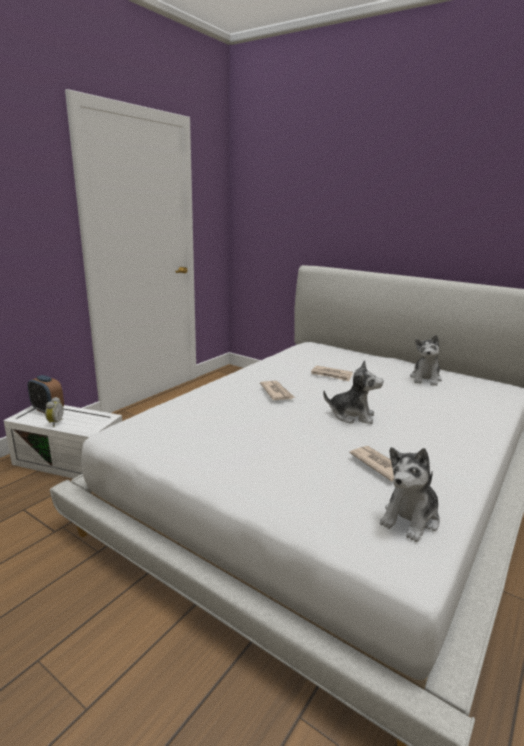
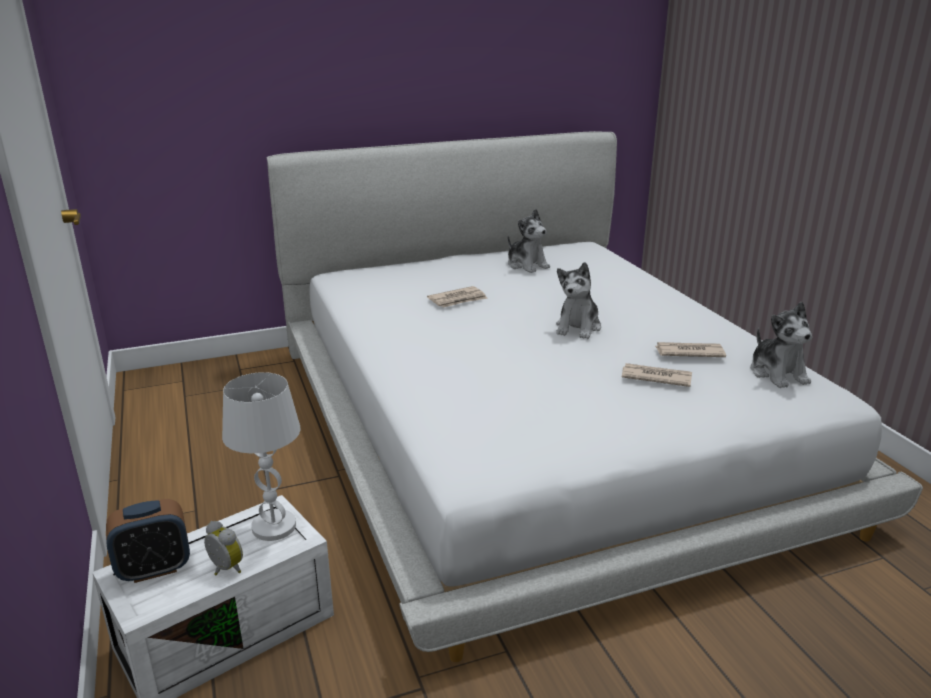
camera: 55 degrees left, 5 degrees up
(94, 422) = (274, 526): none -> white table lamp
(276, 392) = (474, 342): newspaper -> newspaper (655, 377)
(352, 415) = (578, 327): plush toy -> plush toy turned 150 degrees clockwise

